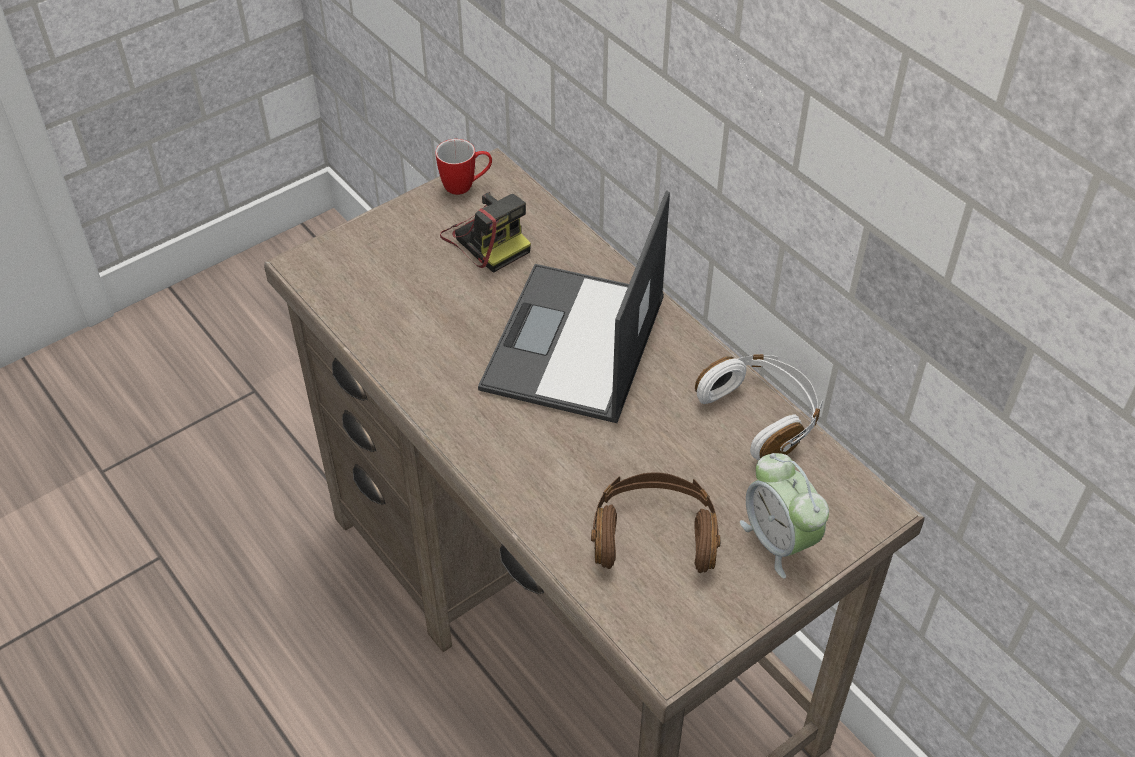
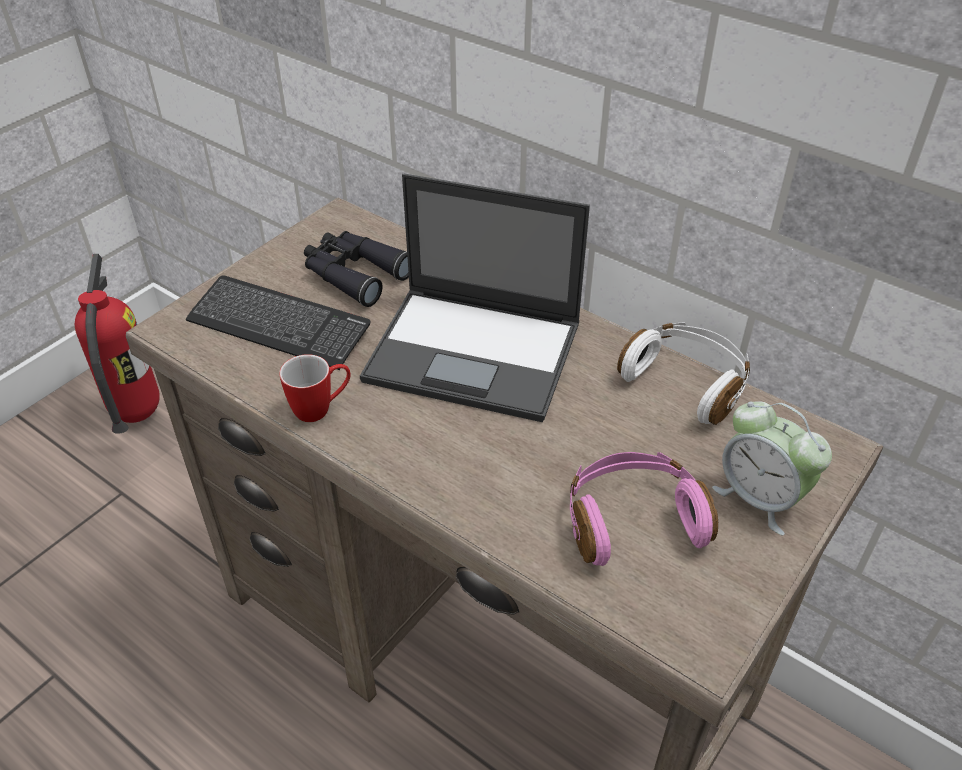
camera: 15 degrees left, 5 degrees down
(285, 309) = (136, 414): none -> fire extinguisher
(401, 281) = (278, 325): none -> keyboard
(466, 186) = (318, 232): mug -> mug (321, 409)
(486, 239) = (354, 274): camera -> black binoculars
(574, 345) = (476, 353): laptop -> laptop turned 75 degrees counterclockwise
(654, 535) = (632, 520): brown headphones -> pink headphones

